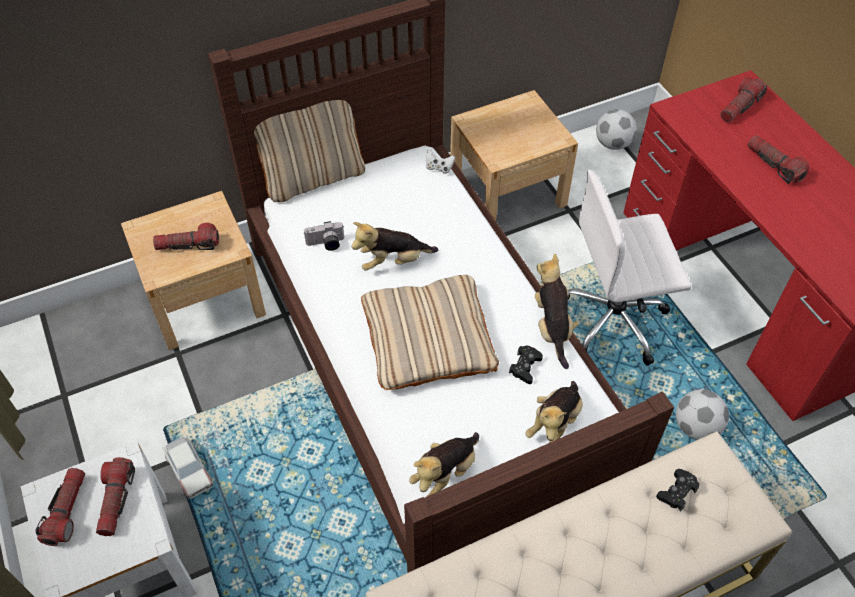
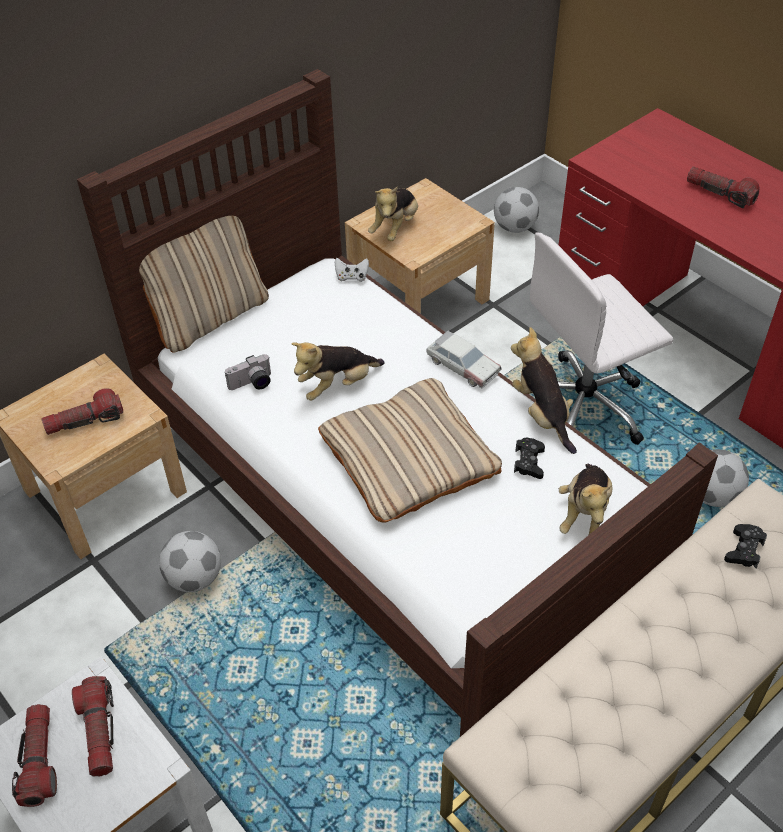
camera: 15 degrees left, 5 degrees down
(188, 469) = (152, 689): toy car -> toy car (462, 366)
(248, 388) = (194, 578): none -> football
(445, 473) = (484, 597): plush toy -> plush toy (395, 227)
(740, 107) = (662, 145): flashlight -> none

